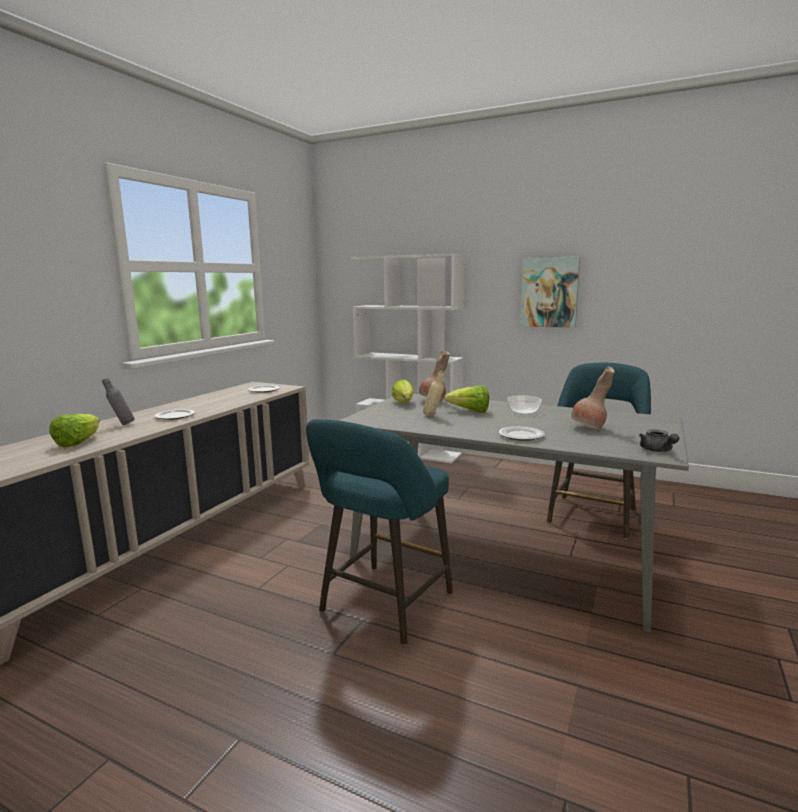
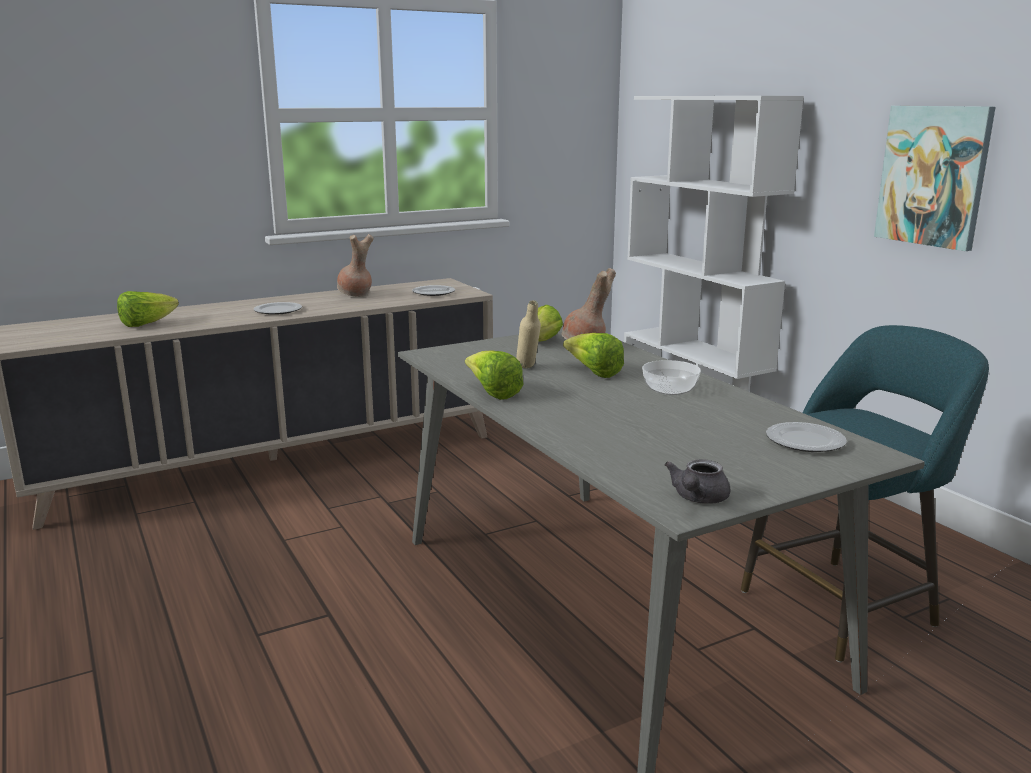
camera: 35 degrees right, 5 degrees up
(121, 424) = (216, 311): grey bottle -> none
(382, 606) = (368, 609): turquoise stool -> none
(448, 431) = (492, 393): none -> lettuce
(521, 436) = (563, 423): plate -> plate (805, 441)
(589, 428) = (694, 438): brown vase -> brown vase (355, 295)

